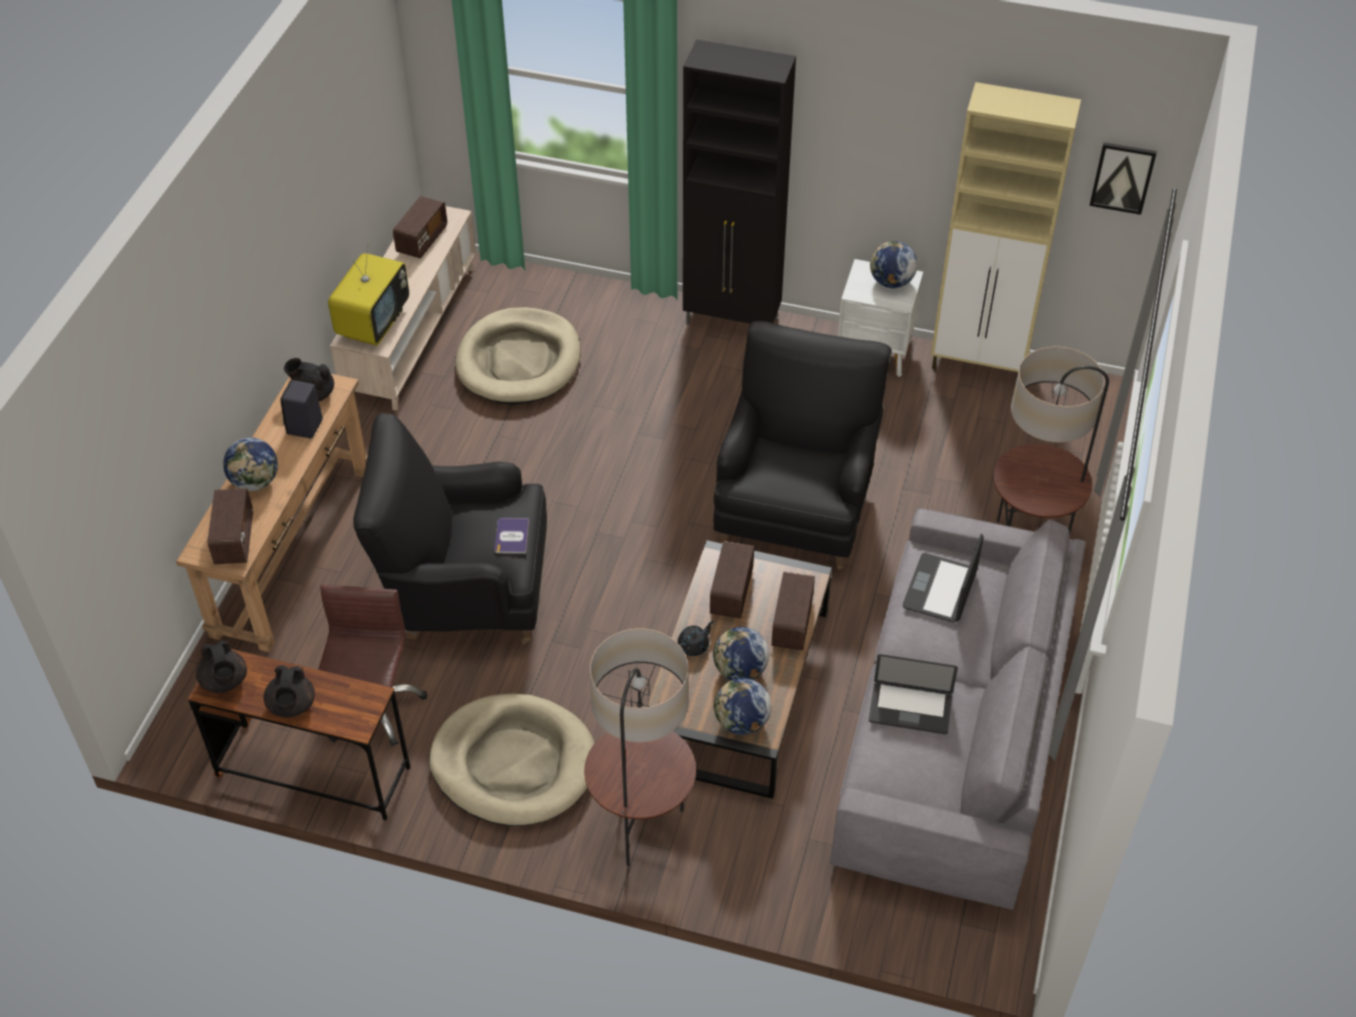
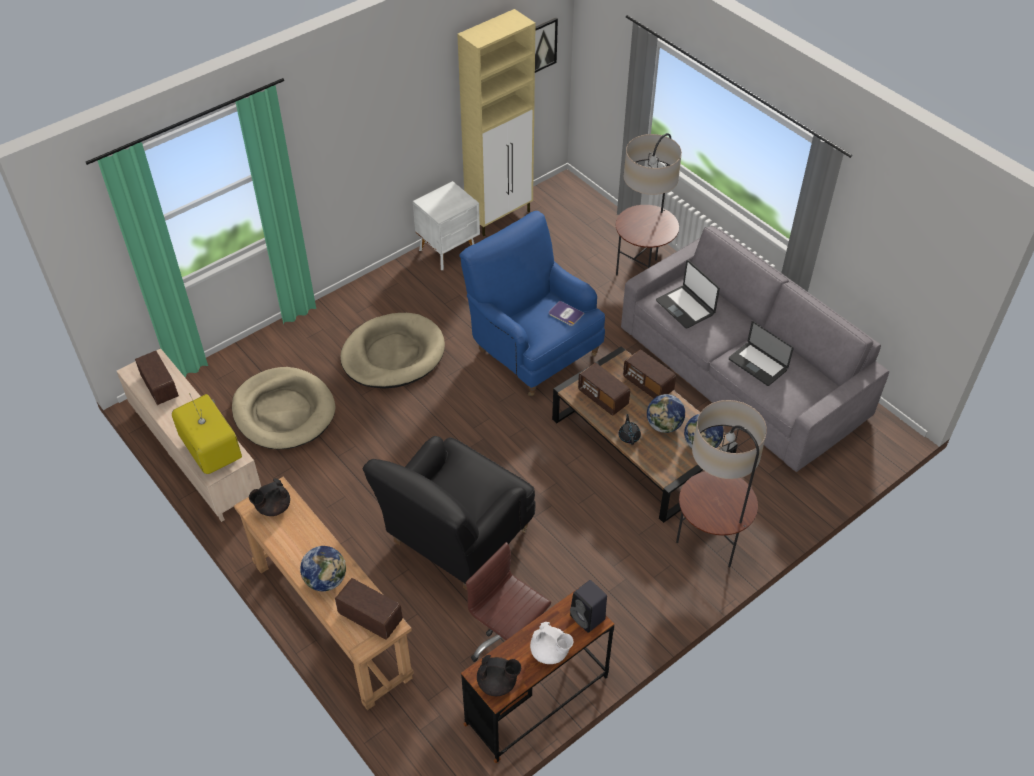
camera: 55 degrees left, 0 degrees up
(292, 706) = (550, 652): black teapot -> white teapot
(305, 427) = (300, 527): black speaker -> black speaker (588, 618)
(511, 536) = (483, 472): book -> book (565, 314)
(513, 763) = (614, 585): beige dog bed -> beige dog bed (393, 354)
(733, 321) = (359, 295): black cabinet -> none
(795, 510) = (533, 350): black armchair -> blue armchair
(891, 282) = (447, 197): globe -> none
(910, 709) = (757, 365): laptop -> laptop turned 90 degrees clockwise

